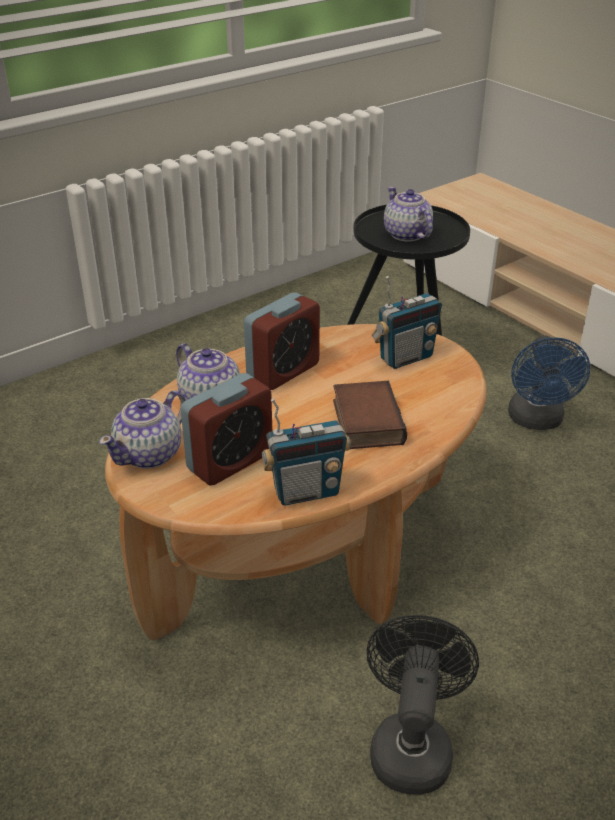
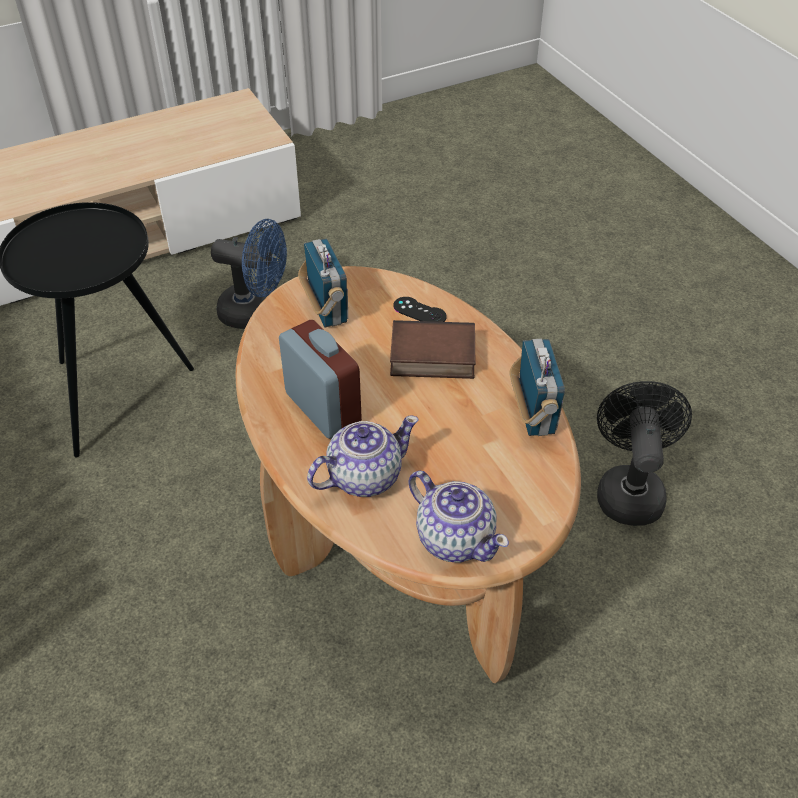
camera: 80 degrees left, 10 degrees up
(230, 461) = (478, 468): alarm clock -> none
(406, 235) = (81, 255): teapot -> none
(411, 744) = (628, 490): black fan -> black fan turned 75 degrees clockwise
(429, 408) = (419, 311): none -> black game controller

